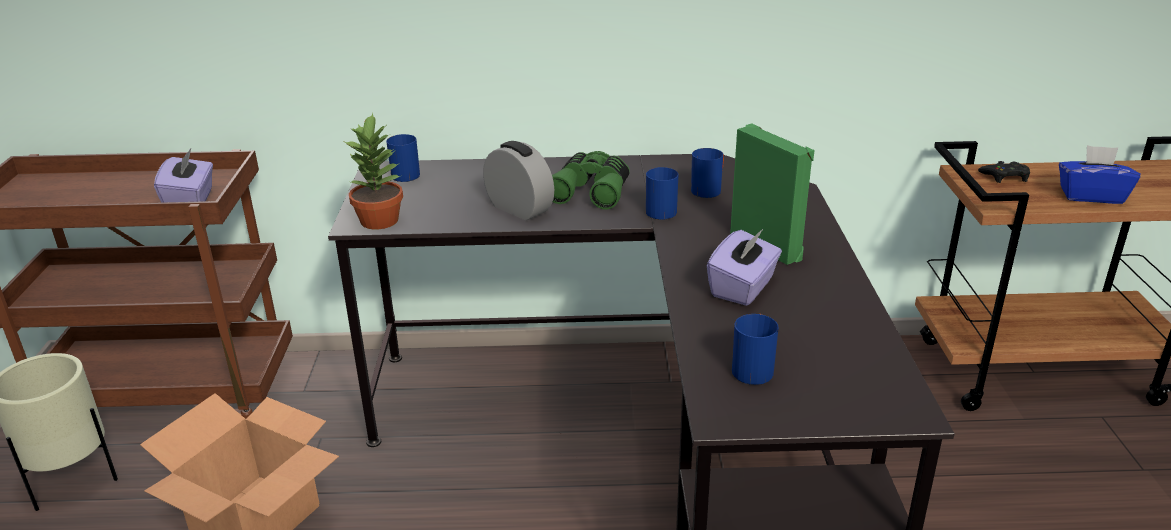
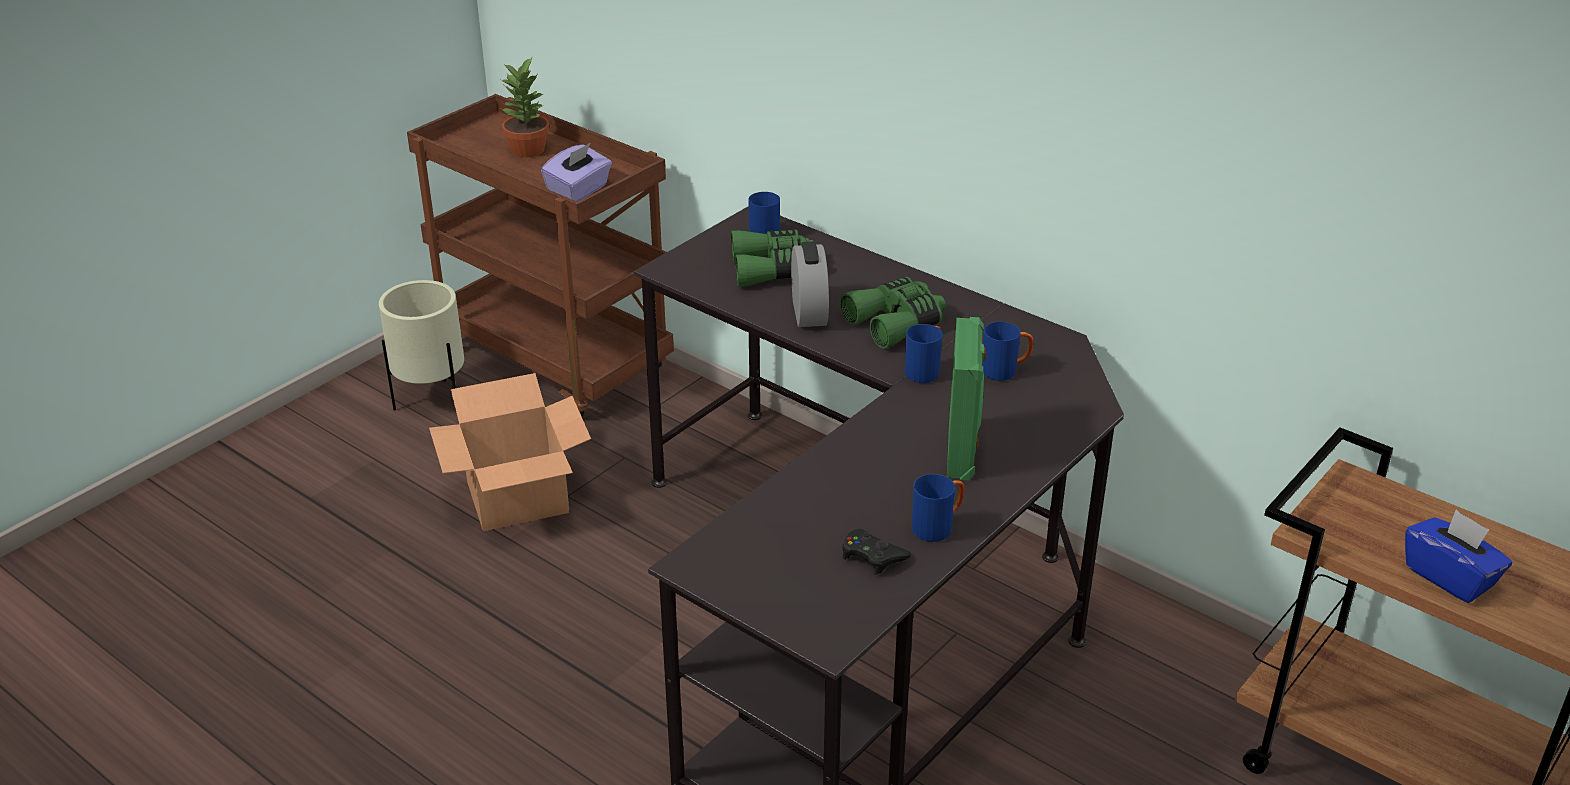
camera: 40 degrees right, 5 degrees up
(380, 220) = (688, 274): potted plant -> potted plant (529, 150)
(446, 193) = (773, 269): none -> green binoculars
(743, 288) = (875, 478): purple tissue box -> none
(753, 368) = (772, 544): blue mug -> blue mug (938, 526)
(1005, 177) = (1388, 507): black game controller -> black game controller (872, 556)

